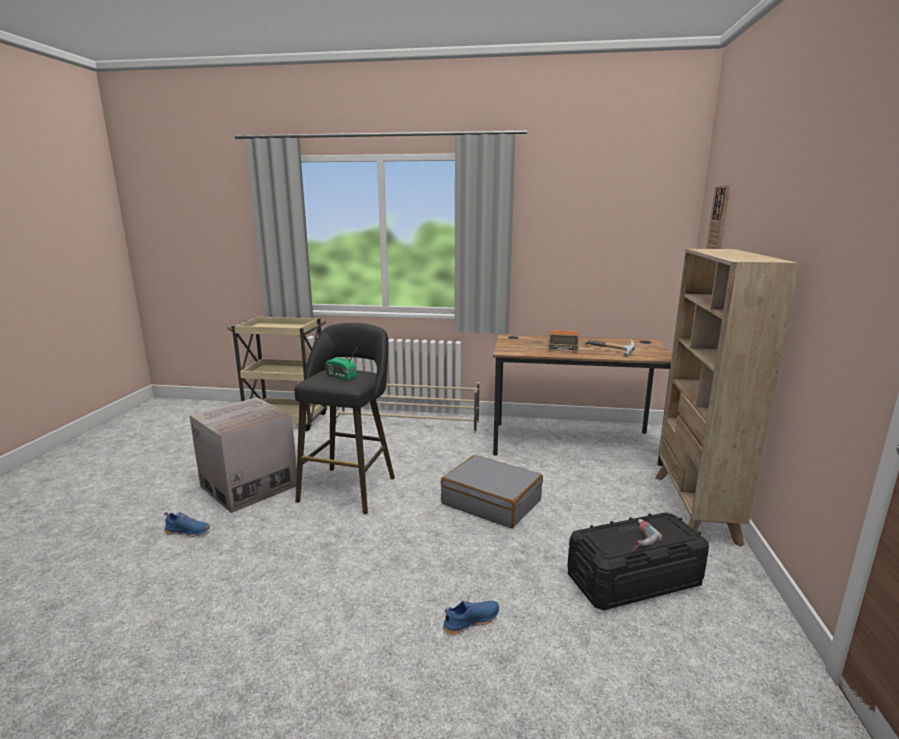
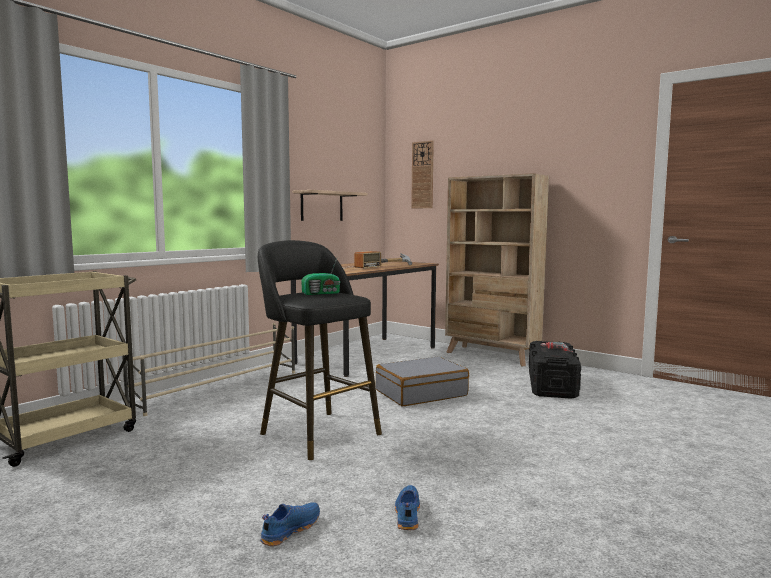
camera: 60 degrees left, 10 degrees down
(249, 486) = (224, 481): cardboard box -> none
(470, 621) = (565, 429): blue shoe -> blue shoe (406, 514)
(571, 270) = (322, 206): none -> shelf

